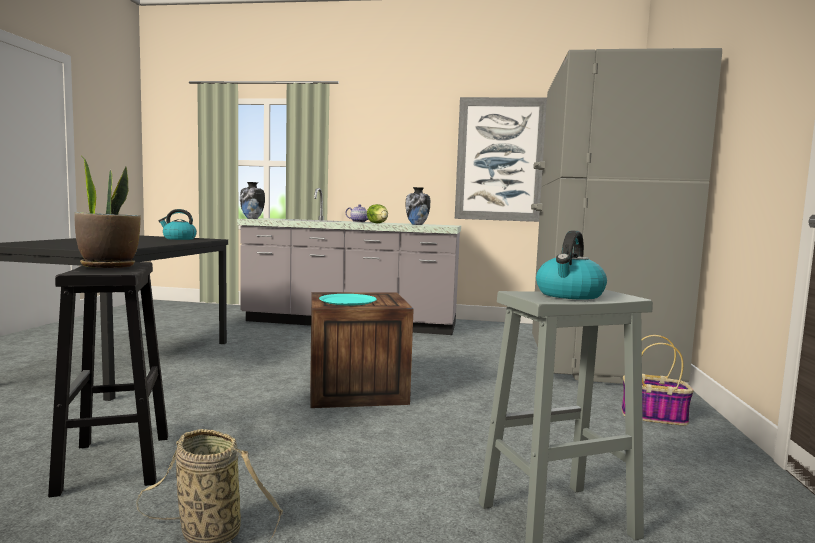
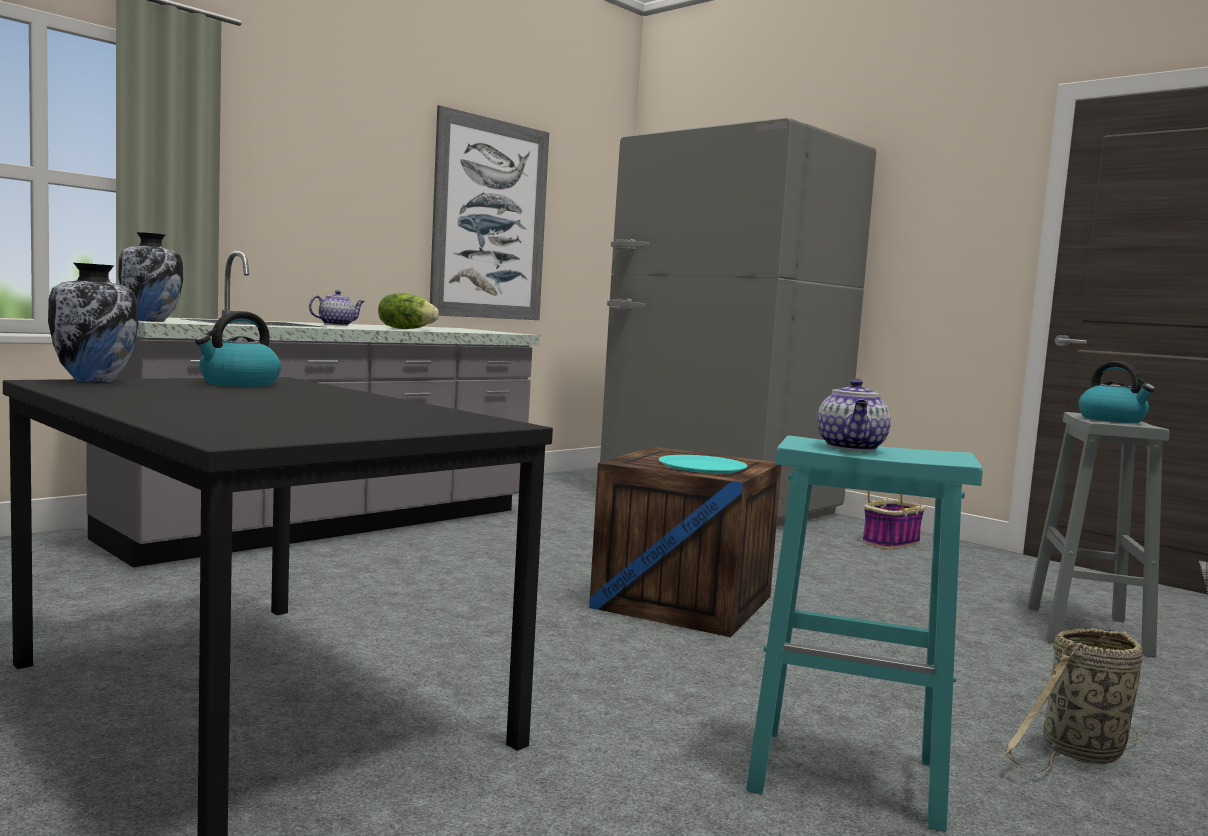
camera: 55 degrees left, 0 degrees up
(109, 266) = (852, 448): potted plant -> teapot
(115, 464) = (849, 776): black stool -> turquoise stool
(417, 224) = (451, 330): vase -> vase (95, 381)

